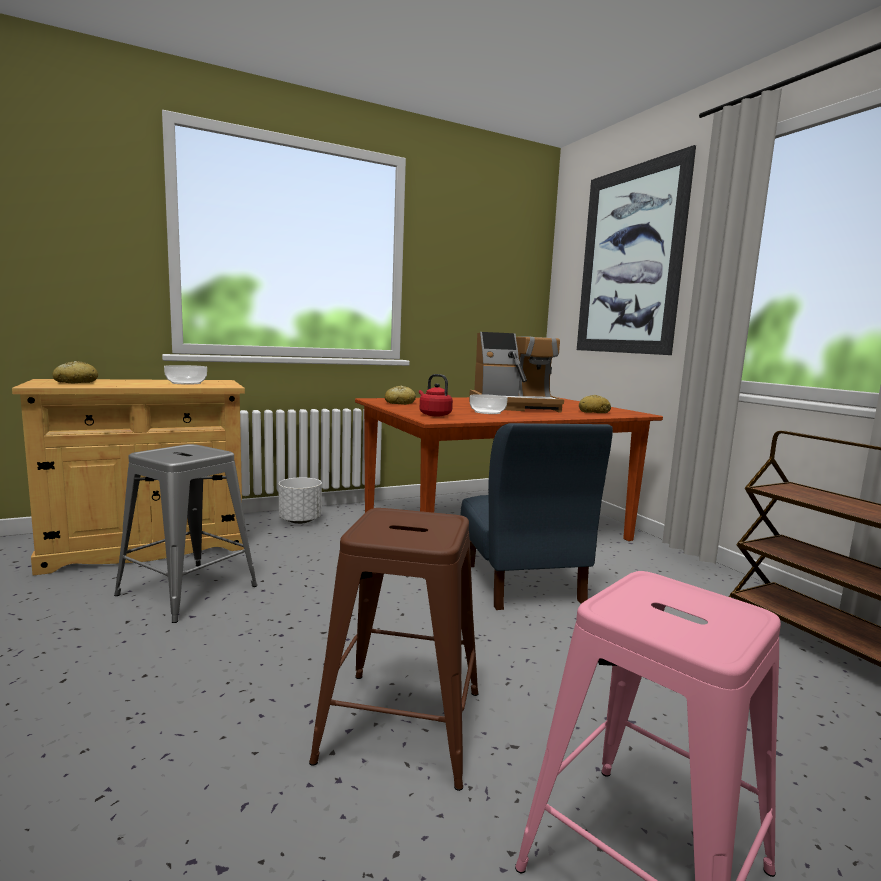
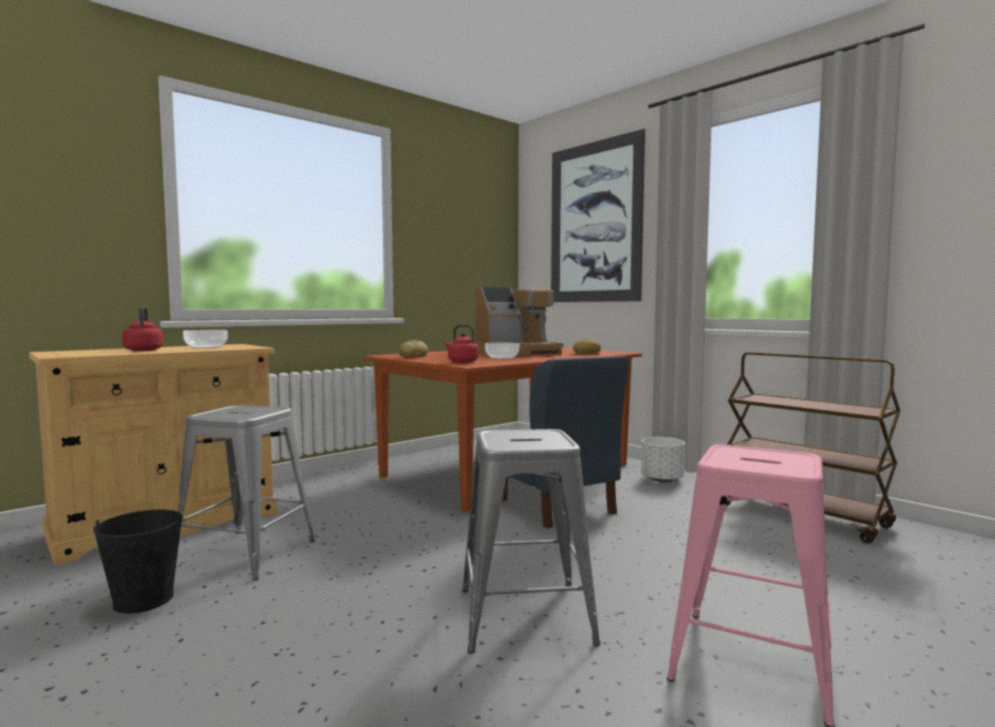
camera: 15 degrees left, 5 degrees down
(68, 627) = (143, 600): none -> black bucket
(75, 382) = (89, 352): bread -> none
(124, 383) = (144, 350): none -> red kettle
(300, 520) = (313, 483): white planter -> white planter (662, 479)
(403, 725) = (525, 615): brown stool -> grey stool

